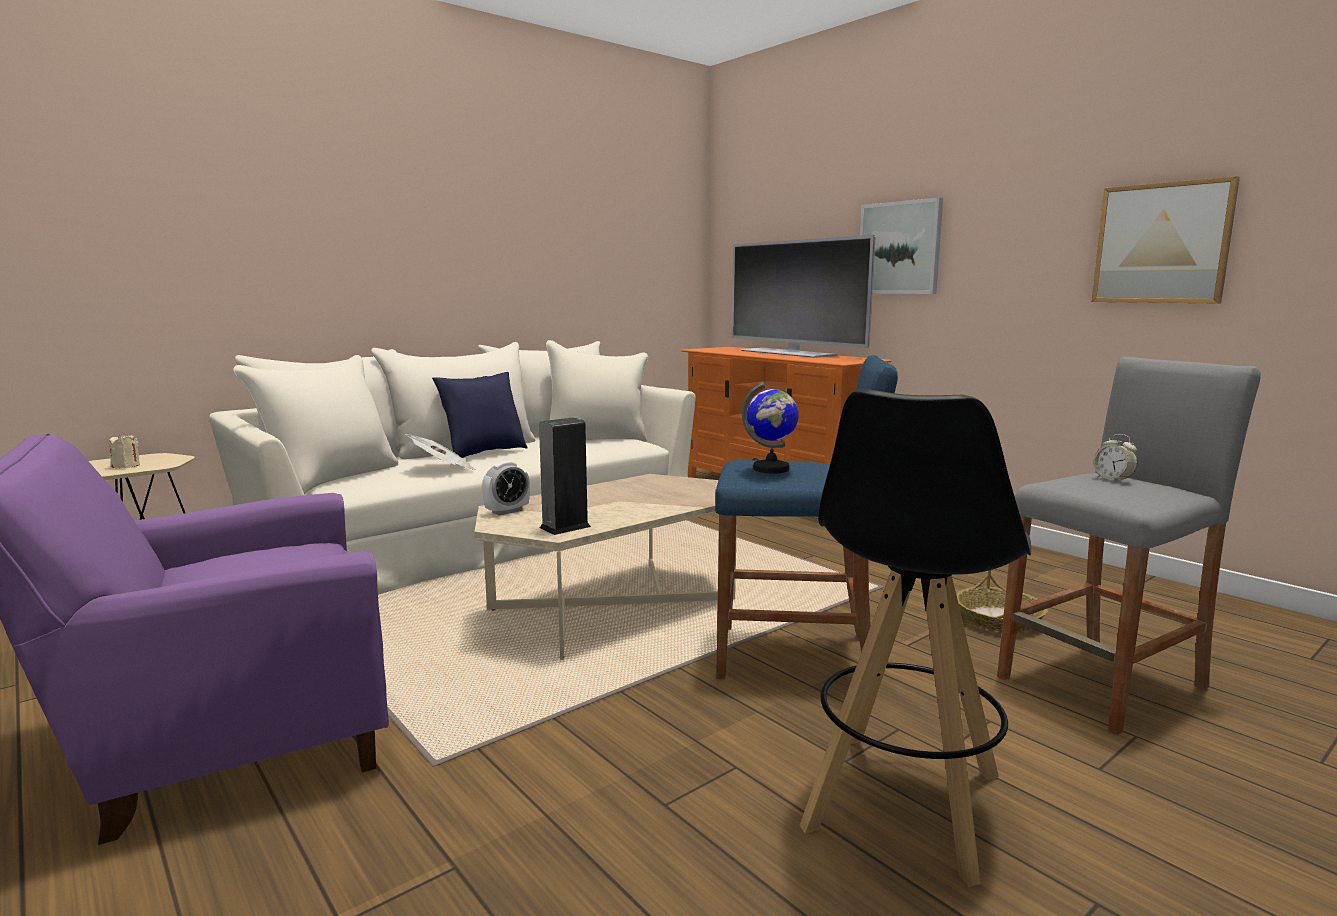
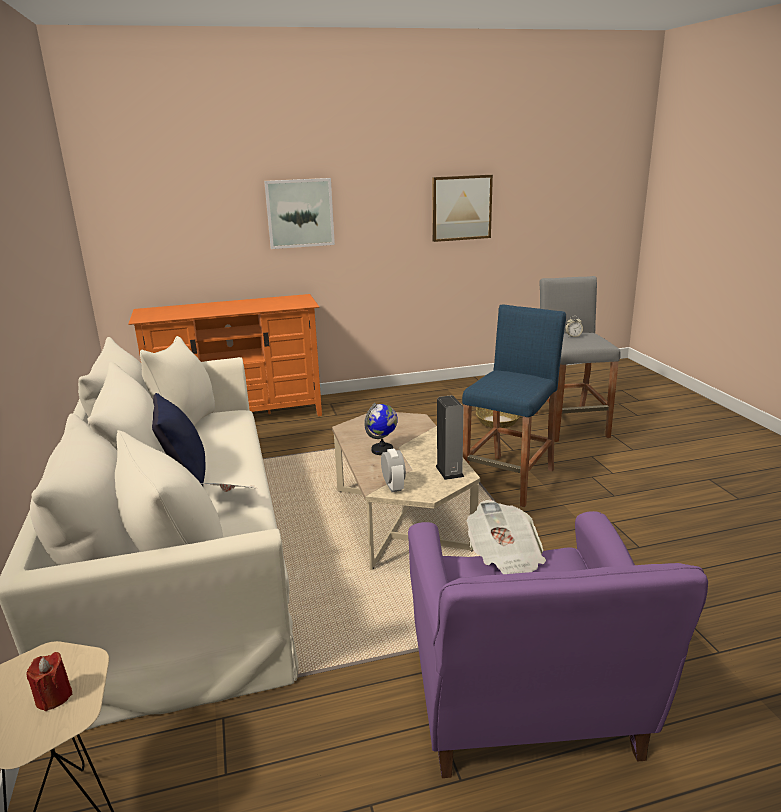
camera: 65 degrees left, 10 degrees up
(126, 466) = (53, 697): beige candle -> red candle
(302, 555) = (505, 559): none -> newspaper
(771, 469) = (514, 383): globe -> globe (382, 450)
(788, 353) = (226, 304): television -> none
(902, 802) = (647, 493): black stool -> none

